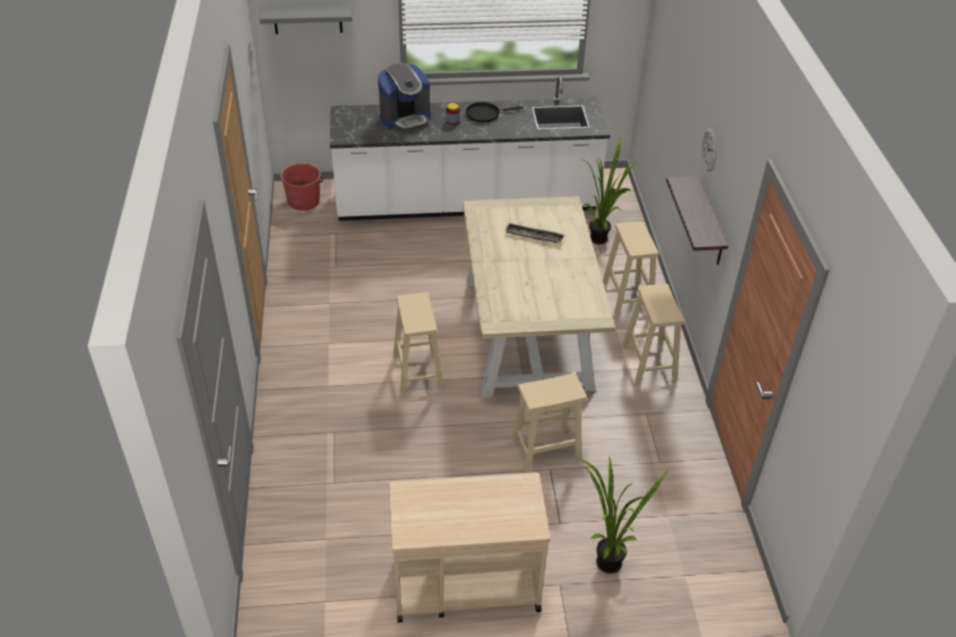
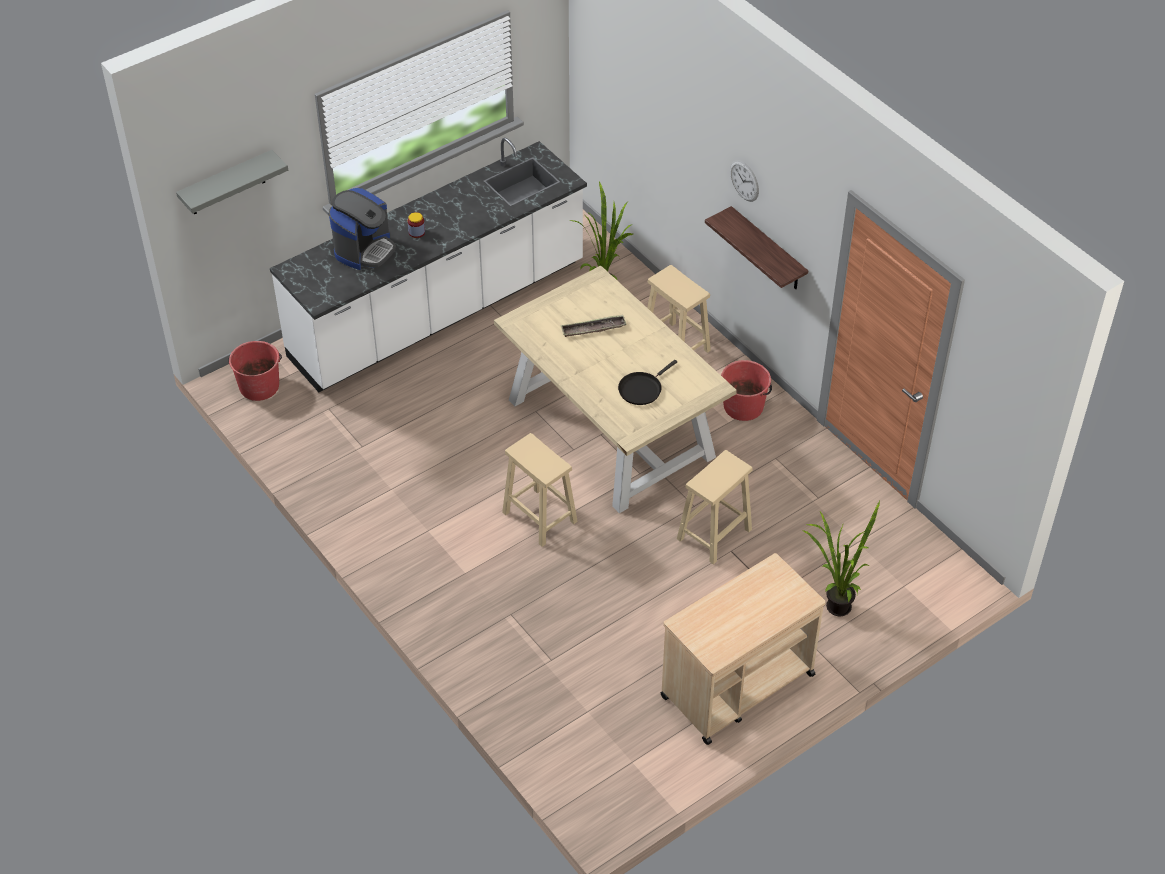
camera: 30 degrees left, 5 degrees up
(485, 114) = (443, 209): black frying pan -> black frying pan (642, 389)
(649, 362) = (743, 406): beige stool -> red bucket

